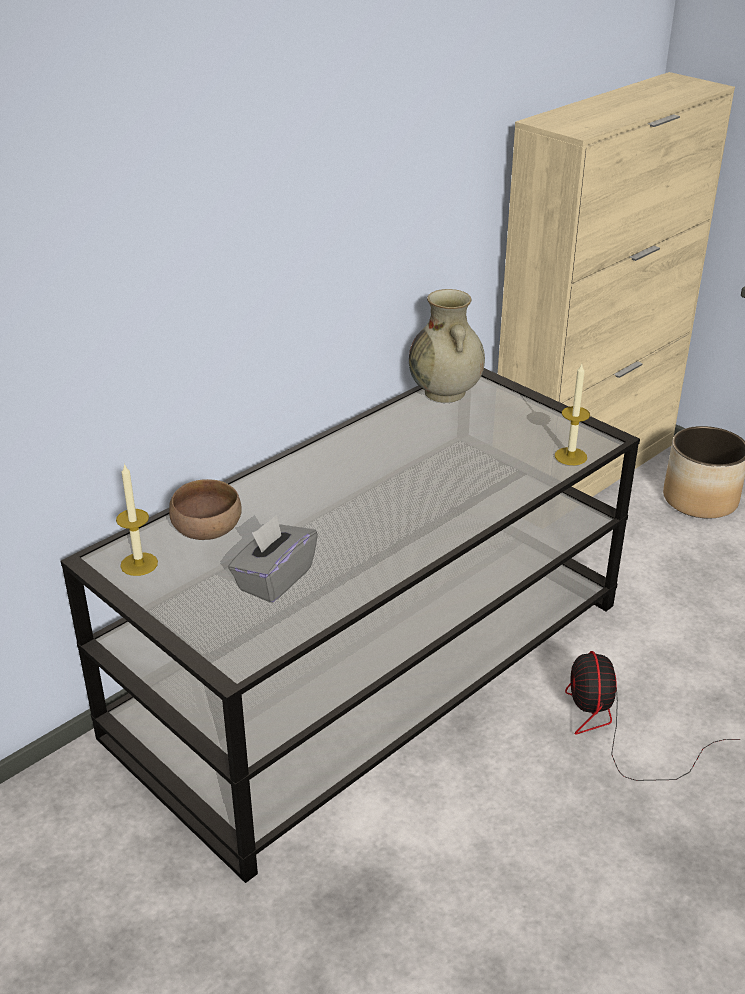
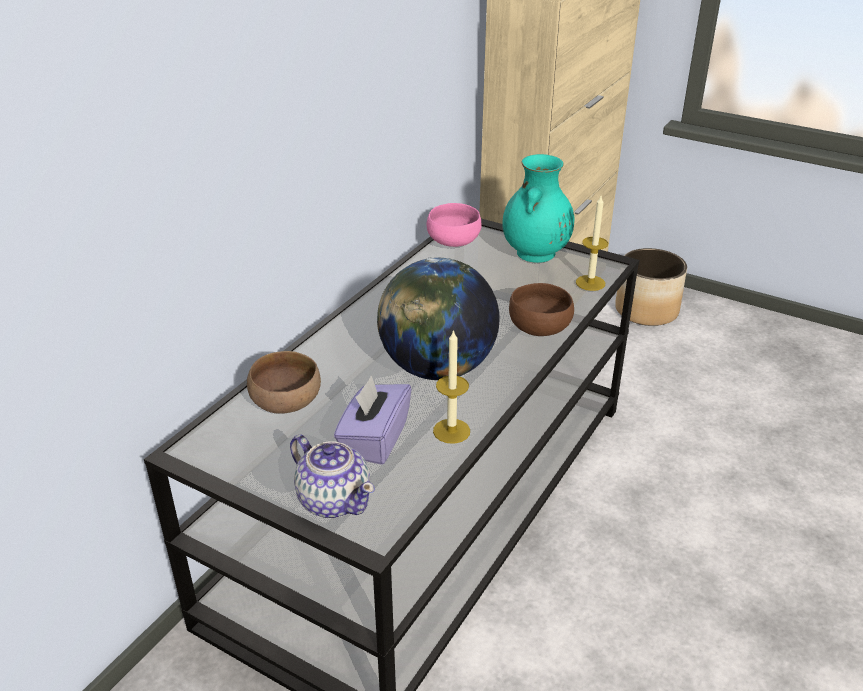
camera: 15 degrees left, 0 degrees up
(139, 564) = (229, 448): candle -> candle (451, 431)
(213, 626) = (334, 499): none -> teapot
(274, 579) = (374, 440): grey tissue box -> purple tissue box
(366, 521) = (437, 369): none -> globe
(445, 393) = (454, 243): beige vase -> pink bowl
(491, 496) = (540, 328): none -> brown bowl
(527, 417) = (535, 254): none -> turquoise vase
(616, 730) = (664, 521): fan -> none

